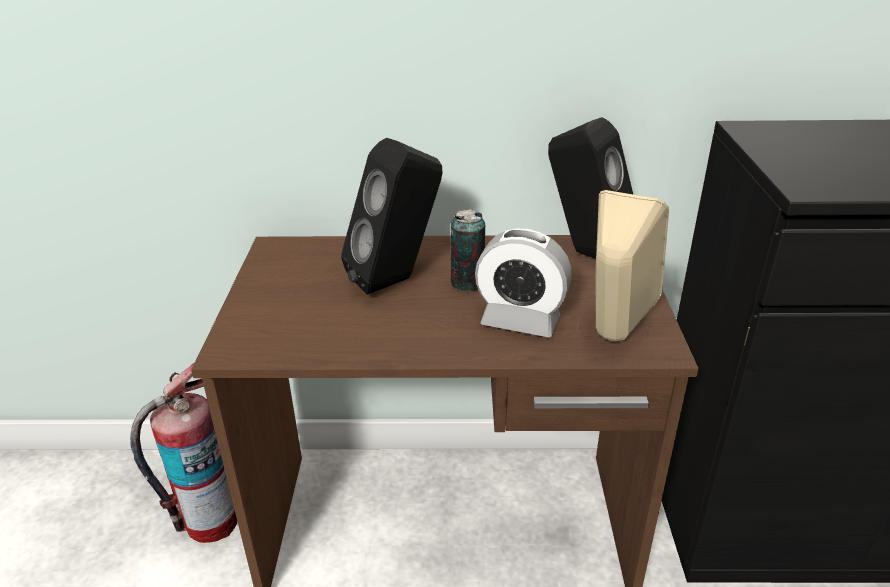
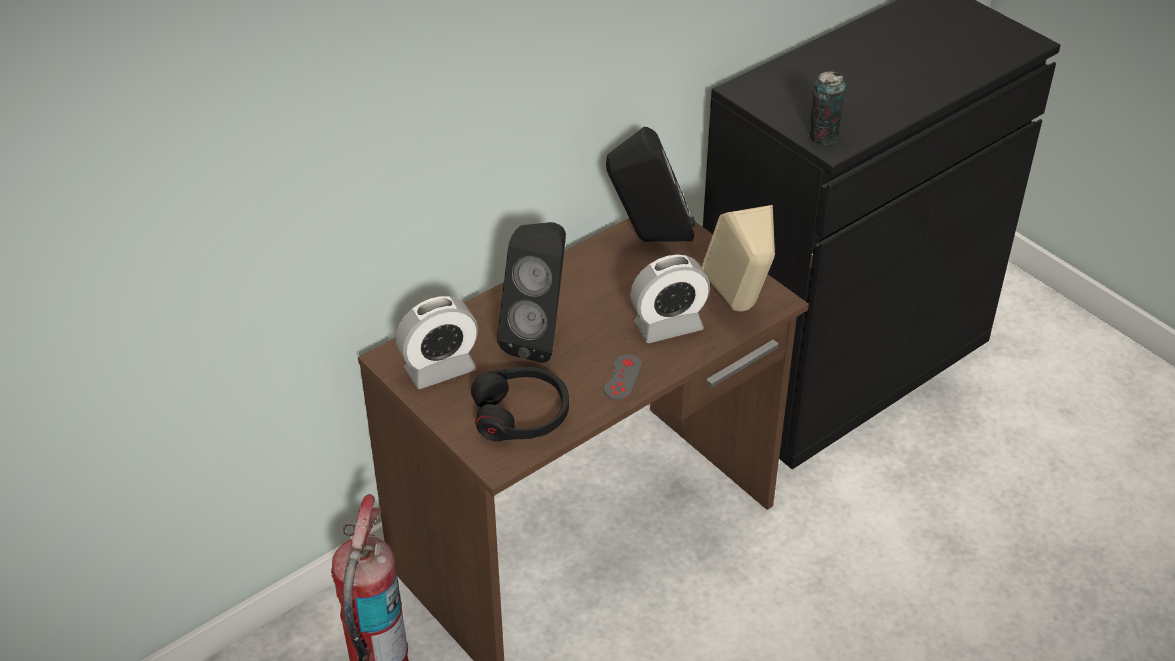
camera: 40 degrees left, 10 degrees up
(293, 267) = (440, 369): none -> alarm clock
(300, 326) = (521, 414): none -> black headphones
(423, 340) = (622, 377): none -> grey game controller
(467, 283) = (594, 312): can -> can (823, 136)

